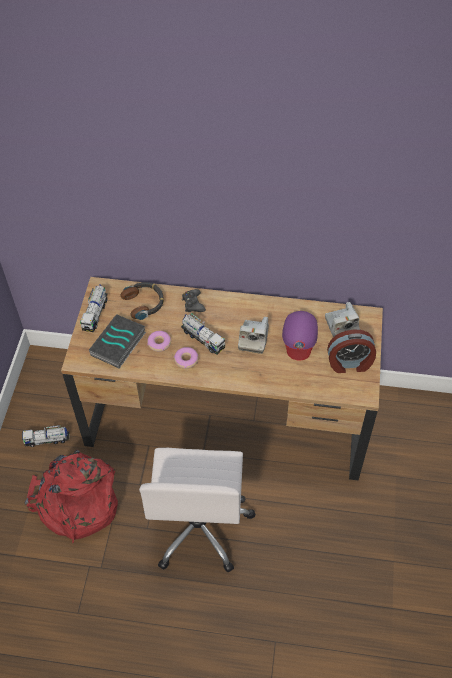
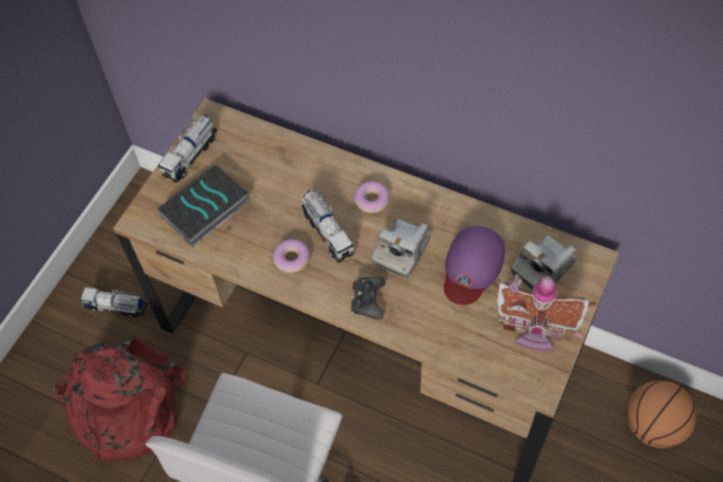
camera: 20 degrees right, 5 degrees up
(144, 303) = (264, 156): headphones -> none
(159, 343) = (263, 223): donut -> donut (372, 200)
(193, 304) = (333, 175): black game controller -> black game controller (368, 300)
(341, 327) = (543, 267): camera -> camera turned 45 degrees clockwise
(349, 363) = (534, 330): alarm clock -> toy house
(422, 420) = (653, 425): none -> basketball

